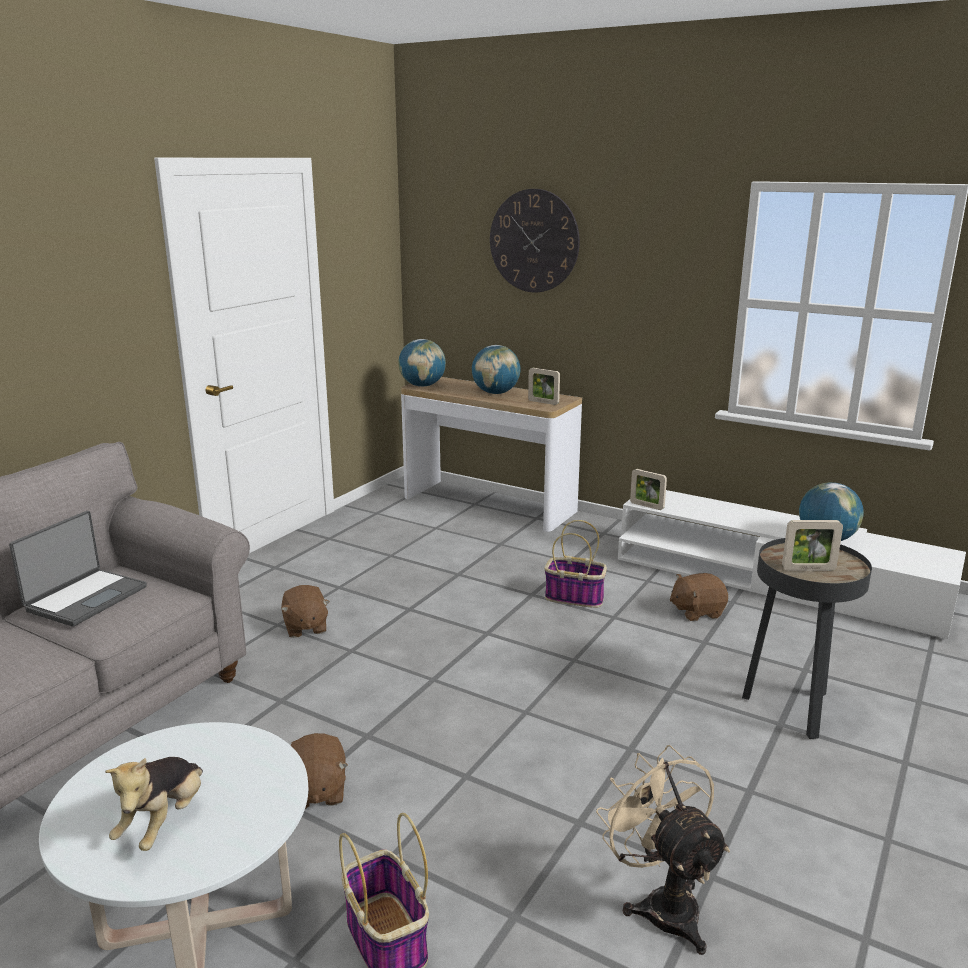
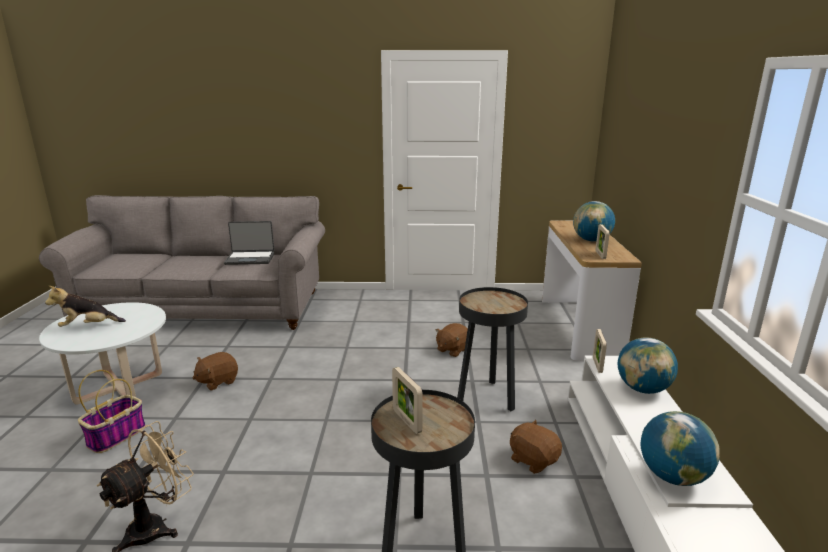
camera: 60 degrees right, 0 degrees up
(305, 627) = (358, 328): brown plush toy -> brown plush toy (452, 350)
(422, 385) = (564, 223): globe -> globe (643, 389)
(534, 241) = (645, 118): wall clock -> none
(575, 597) = (488, 398): basket -> black side table

